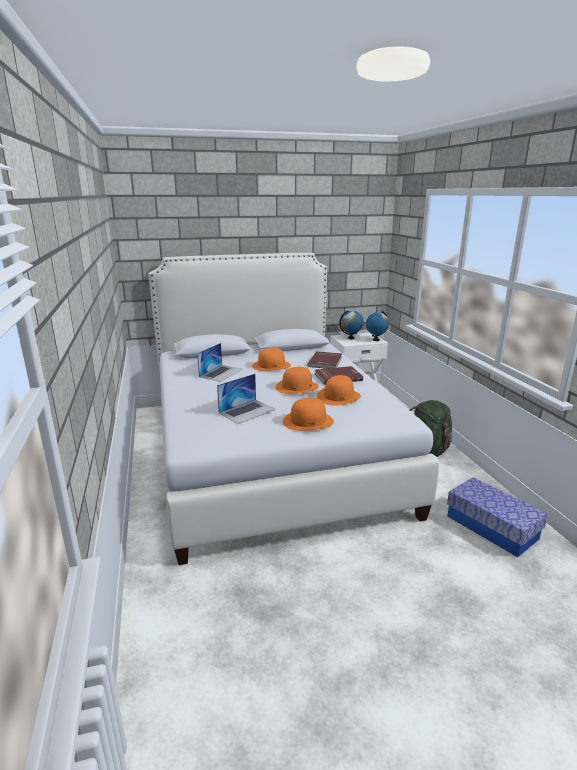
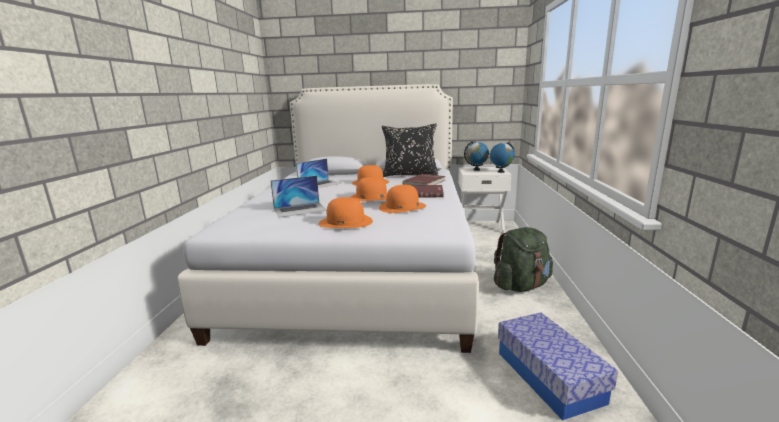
camera: 20 degrees right, 5 degrees down
(299, 352) = (410, 175): none -> black pillow

